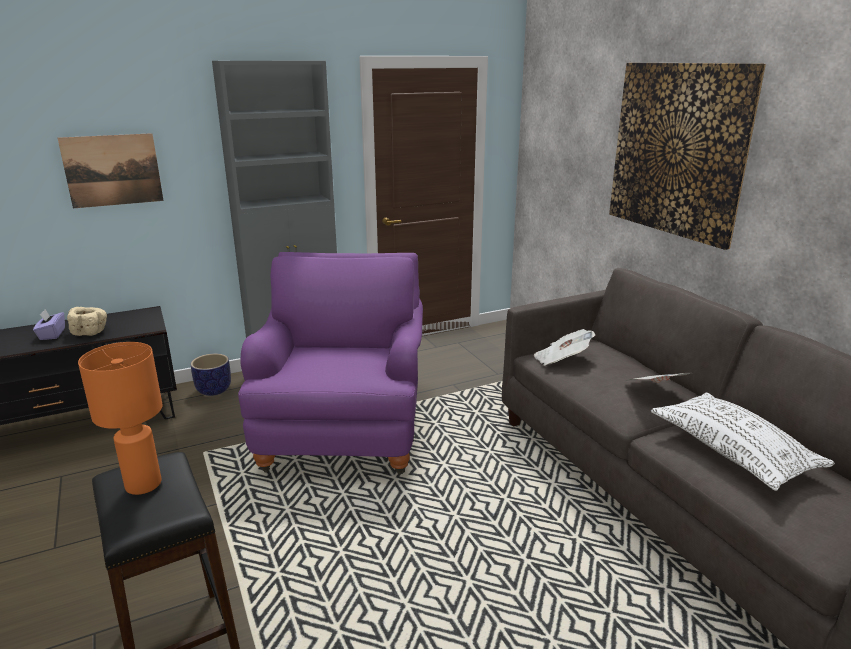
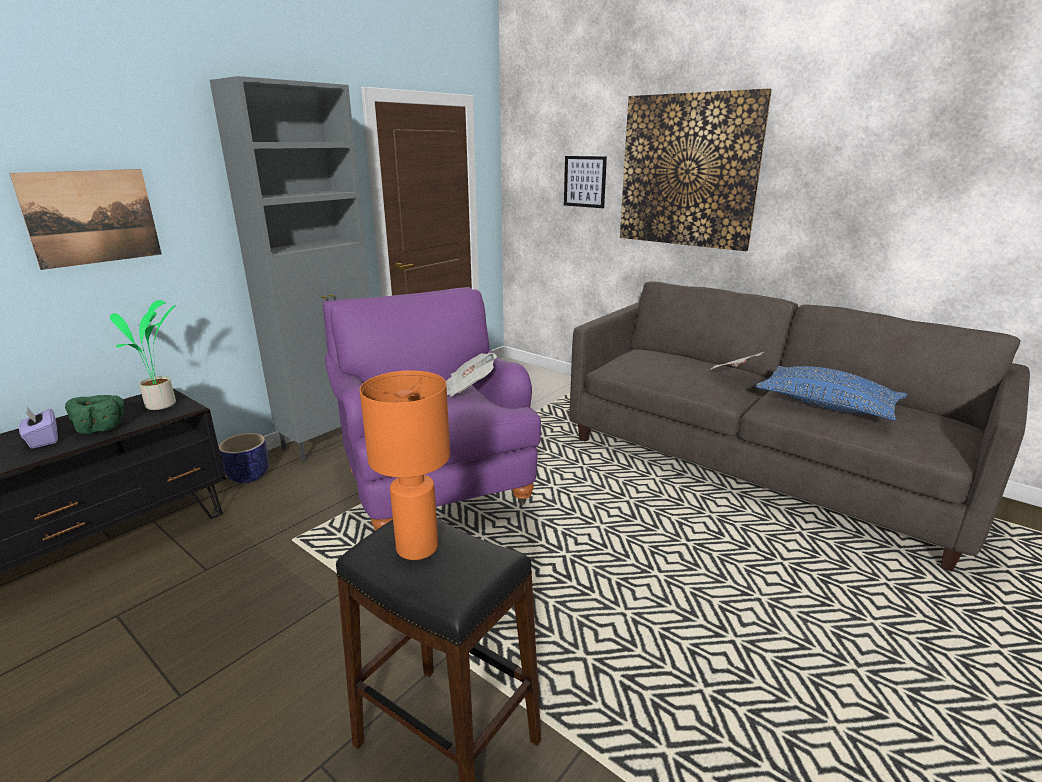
camera: 25 degrees left, 0 degrees up
(90, 332) = (101, 427): beige bowl -> green bowl
(141, 321) = (163, 405): none -> potted plant
(561, 360) = (631, 368): newspaper -> newspaper (466, 389)
(585, 150) = (584, 181): none -> picture
(732, 452) = (826, 405): white pillow -> blue pillow

